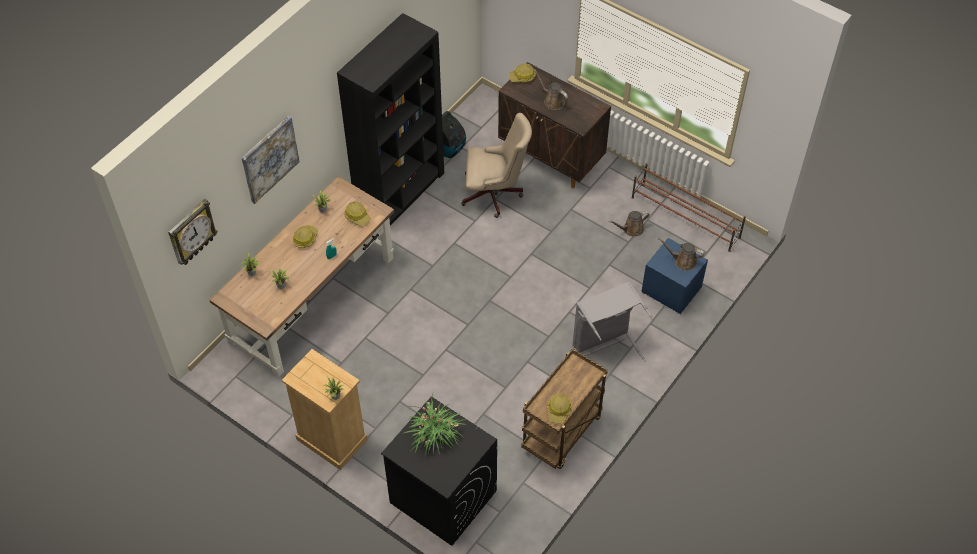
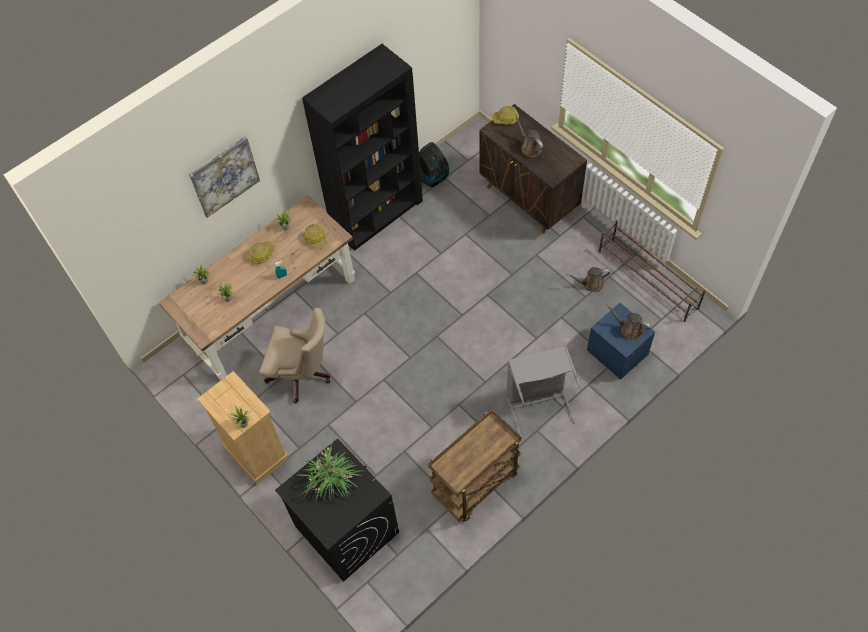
camera: 15 degrees right, 5 degrees up
(191, 232) = (132, 241): wall clock -> none
(495, 194) = (466, 229): beige office chair -> beige office chair (303, 375)
(559, 411) = (464, 472): hard hat -> none

